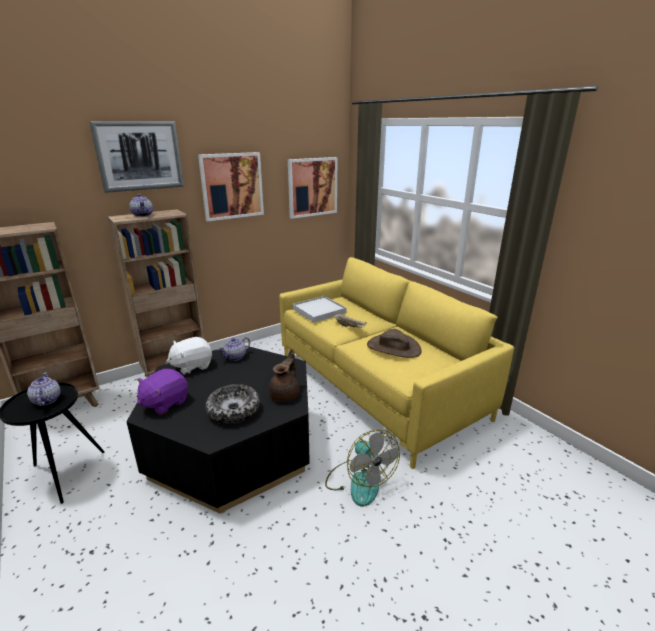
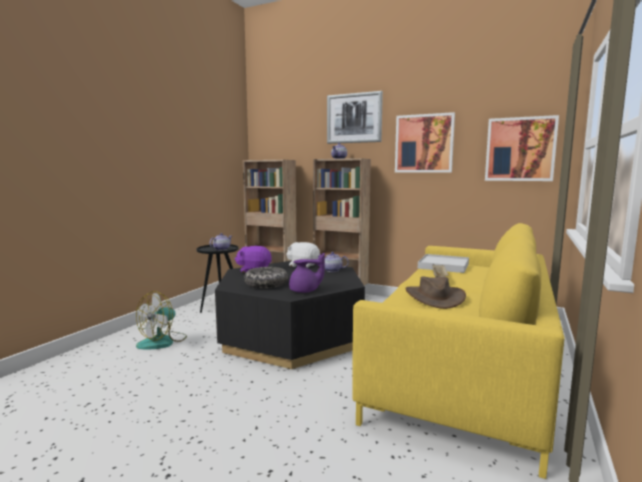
camera: 60 degrees right, 15 degrees down
(285, 394) = (305, 291): brown teapot -> purple teapot
(359, 481) = (305, 398): fan -> fan (163, 341)

